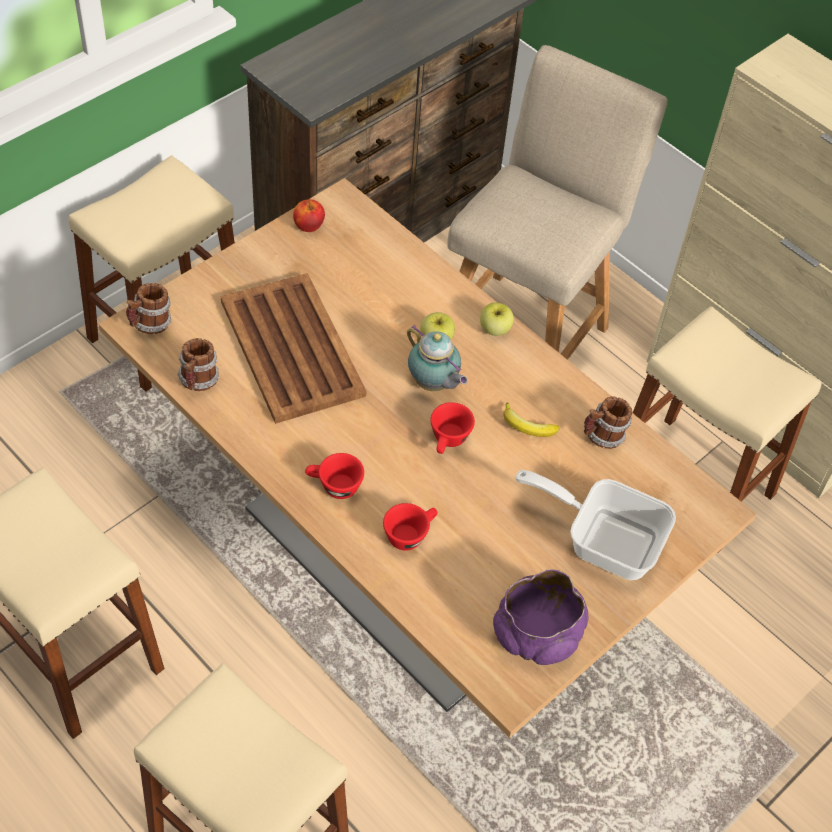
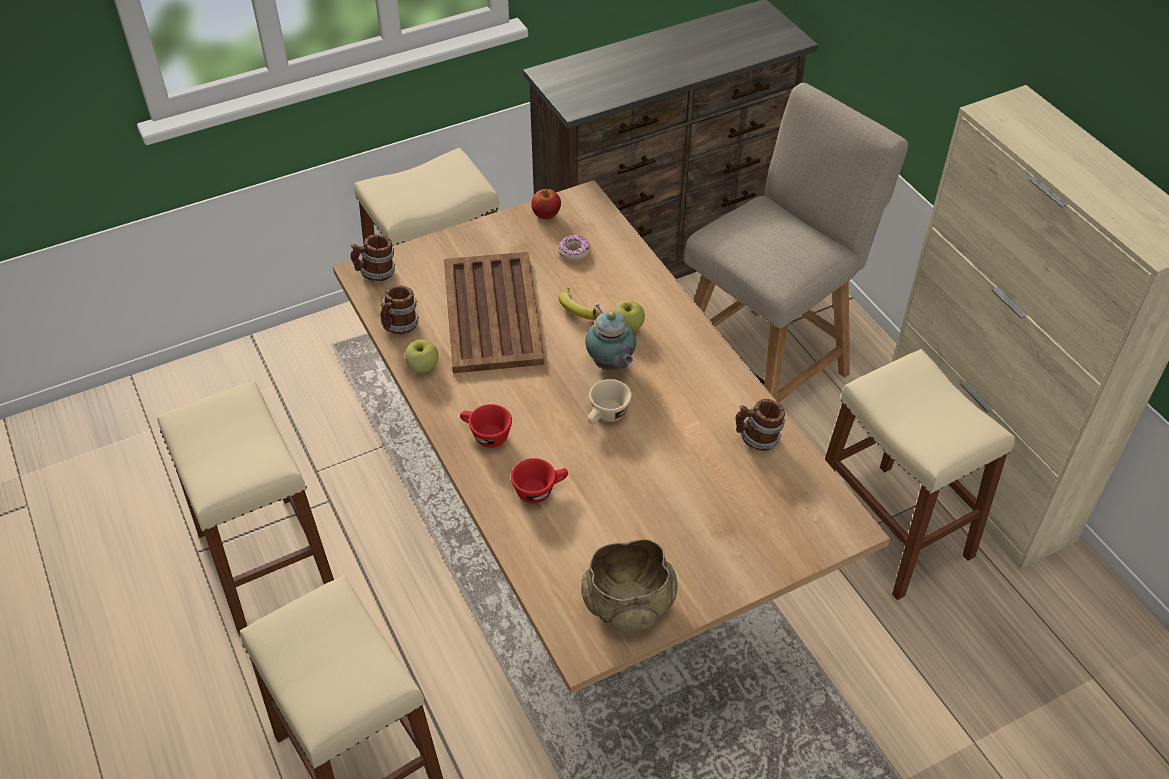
camera: 20 degrees right, 5 degrees down
(352, 264) = (574, 252): none -> donut
(448, 441) = (606, 416): red cup -> beige cup
(494, 329) = (686, 327): apple -> apple (423, 367)
(527, 426) = (686, 417): banana -> banana (578, 310)
(536, 633) = (628, 603): purple bowl -> beige bowl
(603, 539) = (725, 531): frying pan -> none

